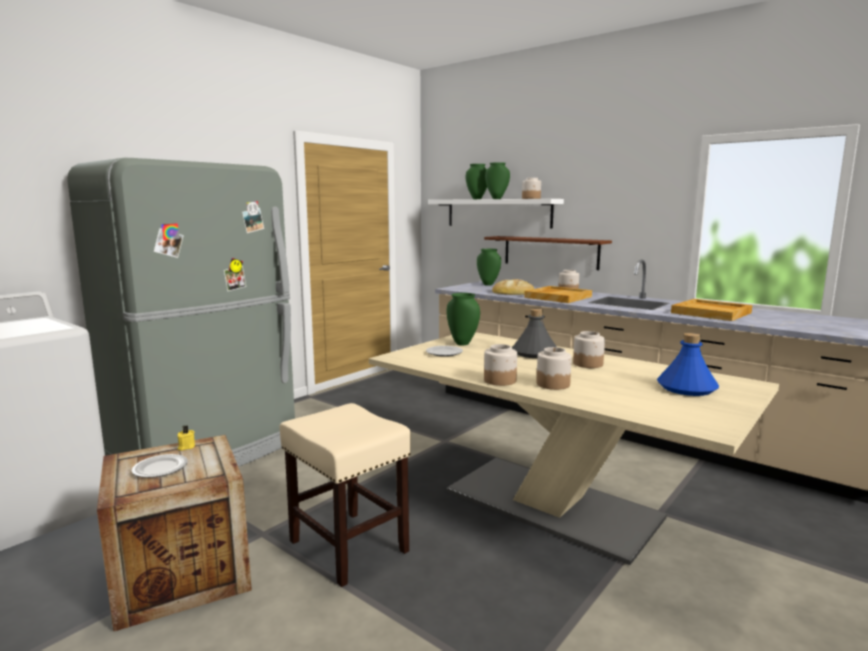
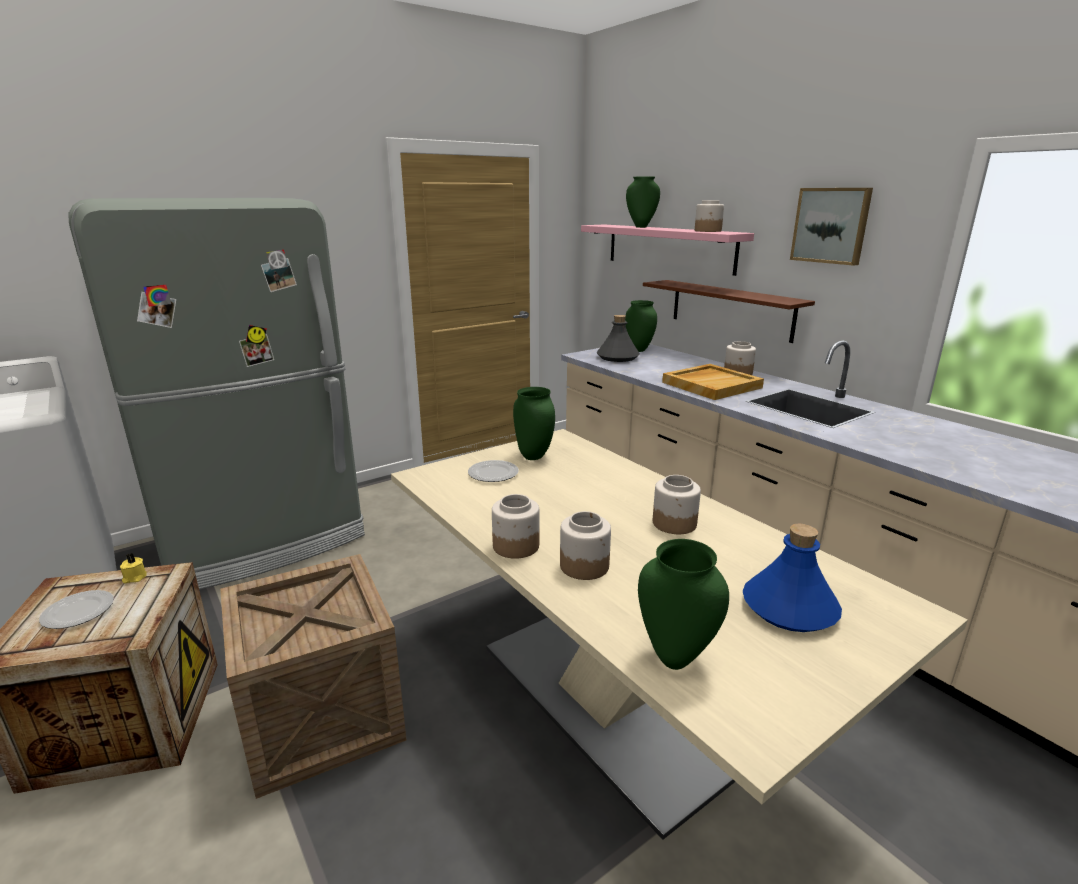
camera: 15 degrees right, 10 degrees up
(347, 545) = (322, 717): beige stool -> crate
(496, 199) = (664, 228): green vase -> green vase (674, 659)
(498, 213) = (669, 247): white shelf -> pink shelf
(513, 292) = (658, 368): bread -> none
(535, 353) = (615, 489): grey bottle -> grey bottle (618, 357)
(617, 191) = (831, 225): none -> picture
(712, 313) = (927, 445): beige tray -> none

